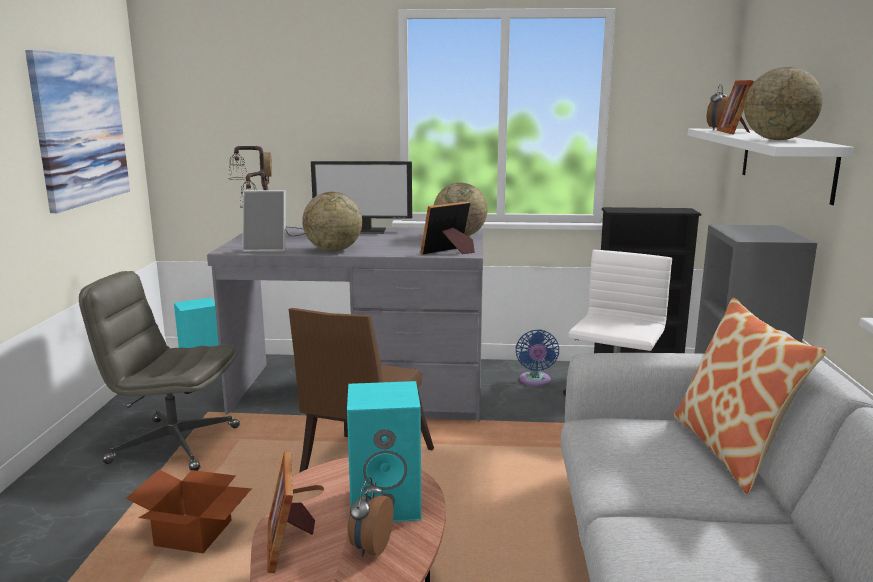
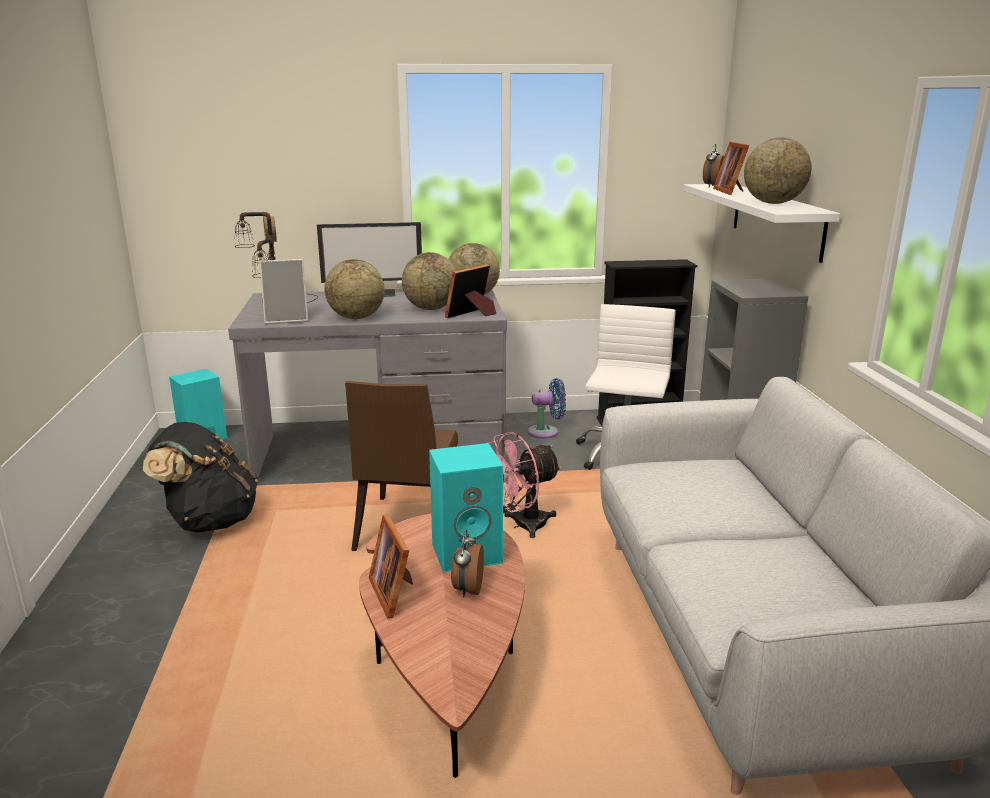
camera: 10 degrees left, 5 degrees up
(80, 129) = (73, 200): picture -> none
(173, 444) = (209, 521): grey office chair -> black backpack
(195, 535) = (269, 601): cardboard box -> none
(411, 245) = (431, 308): none -> globe
(482, 478) = (522, 526): none -> pink fan
(535, 381) = (546, 432): blue fan -> blue fan turned 90 degrees counterclockwise
(731, 450) = (750, 481): pillow -> none

